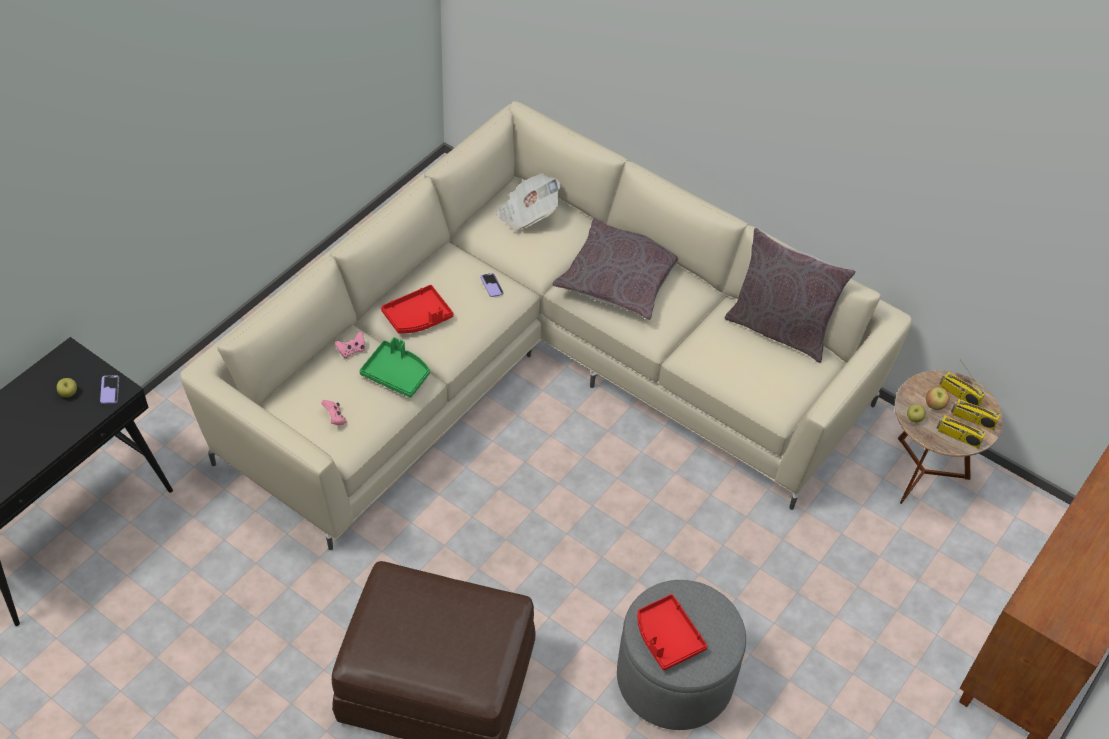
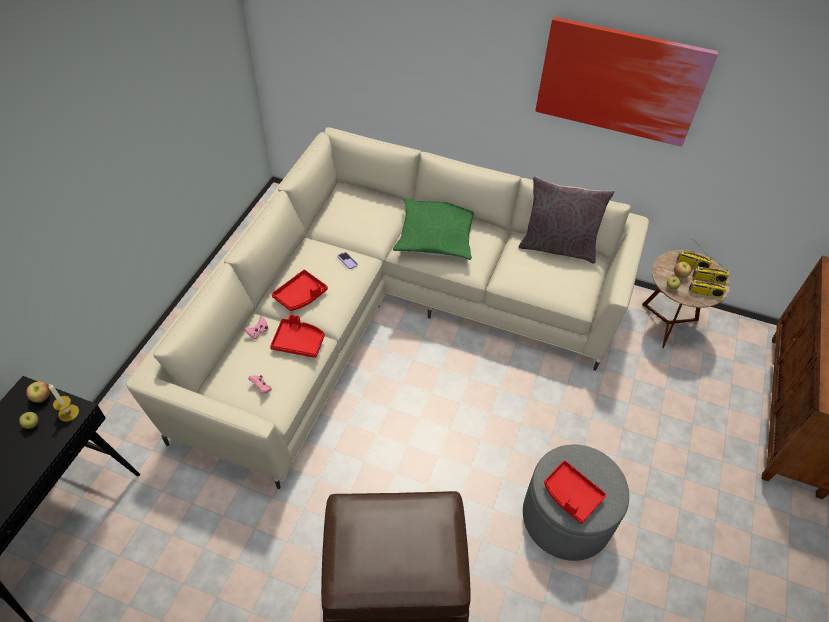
camera: 15 degrees left, 0 degrees up
(85, 366) = (42, 397): none -> apple
(110, 390) = (68, 413): phone -> candle
(397, 374) = (299, 342): green tray -> red tray
(527, 214) = (355, 206): newspaper -> none
(619, 278) = (436, 236): grey pillow -> green pillow
(879, 130) = (620, 81): none -> picture

